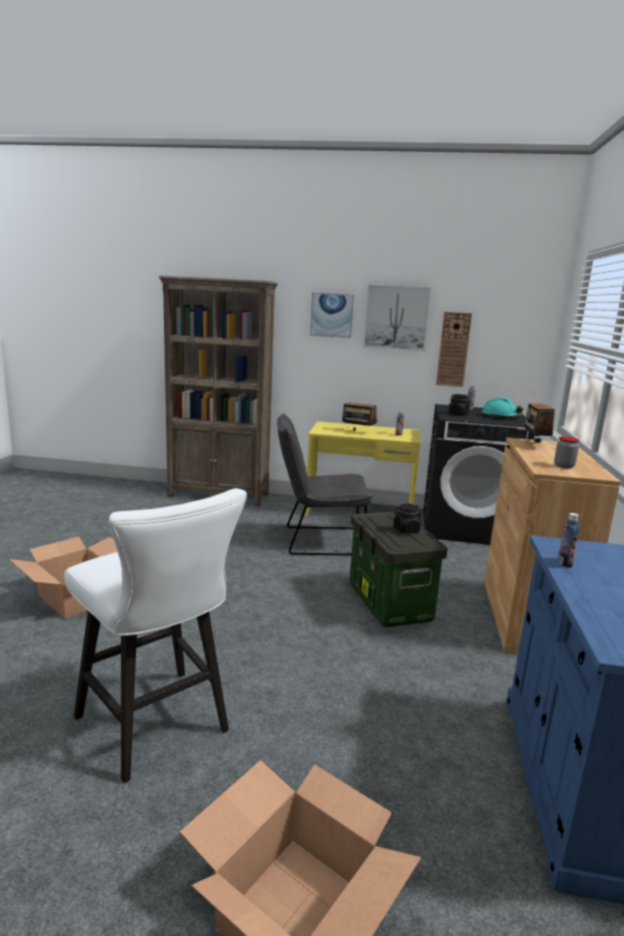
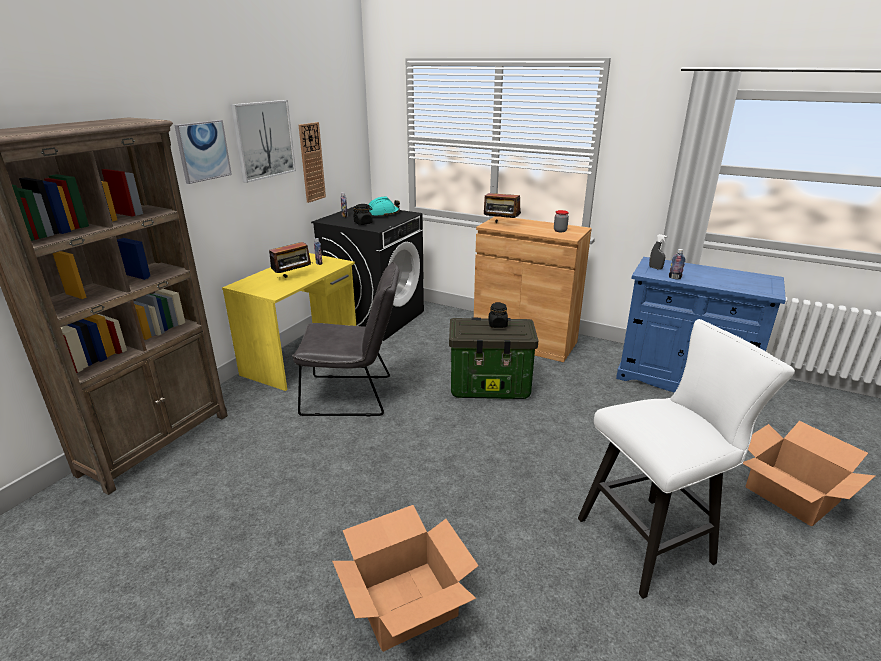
camera: 70 degrees left, 10 degrees up
(318, 541) = (354, 395): grey chair -> grey chair turned 105 degrees counterclockwise
(591, 551) = (655, 268): none -> grey spray bottle

